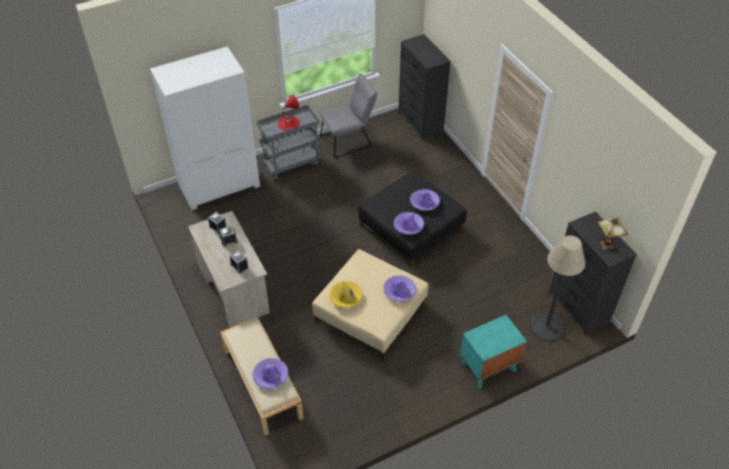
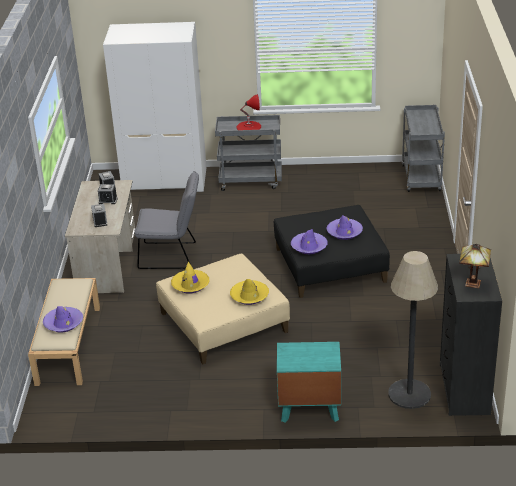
camera: 30 degrees right, 15 degrees down
(349, 140) = (328, 176): grey chair -> grey chair (172, 256)
(399, 291) = (249, 296): purple hat -> yellow hat
(420, 122) = (422, 179): black dresser -> grey cart

